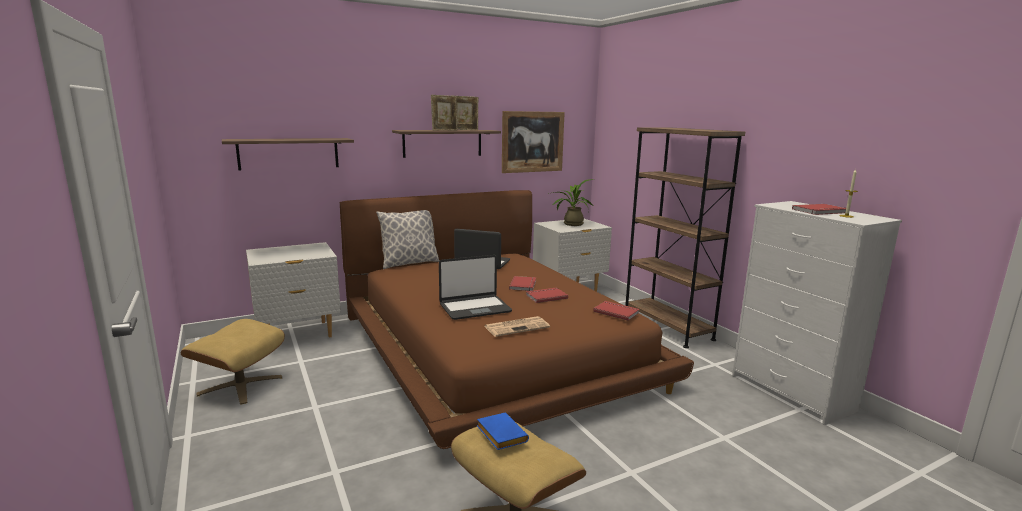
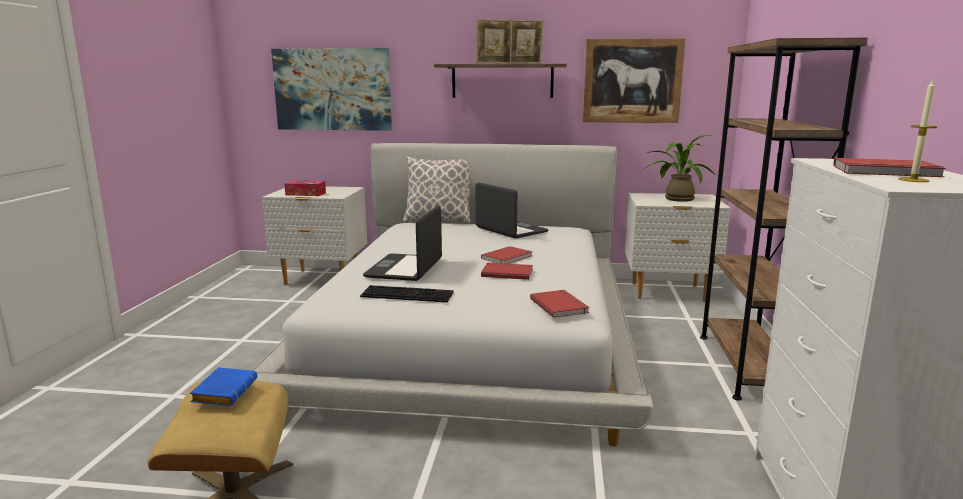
camera: 35 degrees right, 0 degrees up
(240, 385) = (221, 308): beige ottoman -> none
(287, 256) = (305, 194): none -> tissue box
(289, 153) = (332, 89): shelf -> picture
(474, 308) = (405, 269): laptop -> laptop turned 90 degrees clockwise
(493, 348) = (473, 333): brown bed -> white bed
(517, 327) = (408, 294): newspaper -> keyboard

